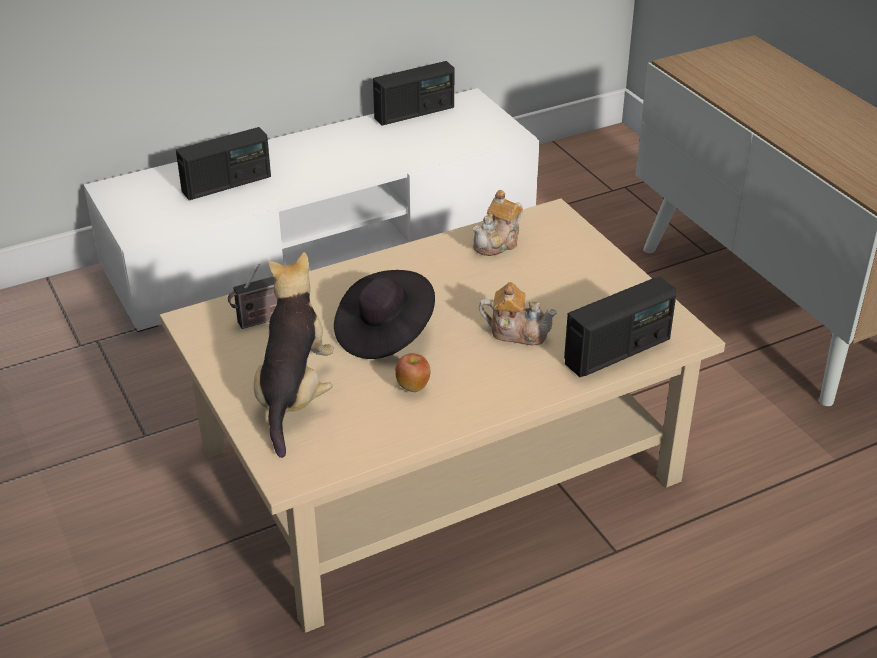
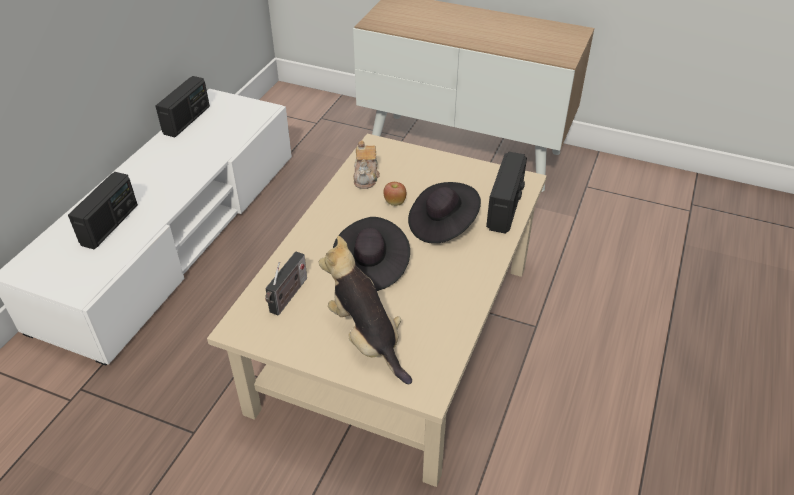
camera: 40 degrees left, 5 degrees up
(413, 386) = (428, 290): apple -> apple (394, 202)
(517, 332) = (442, 225): teapot -> black hat

